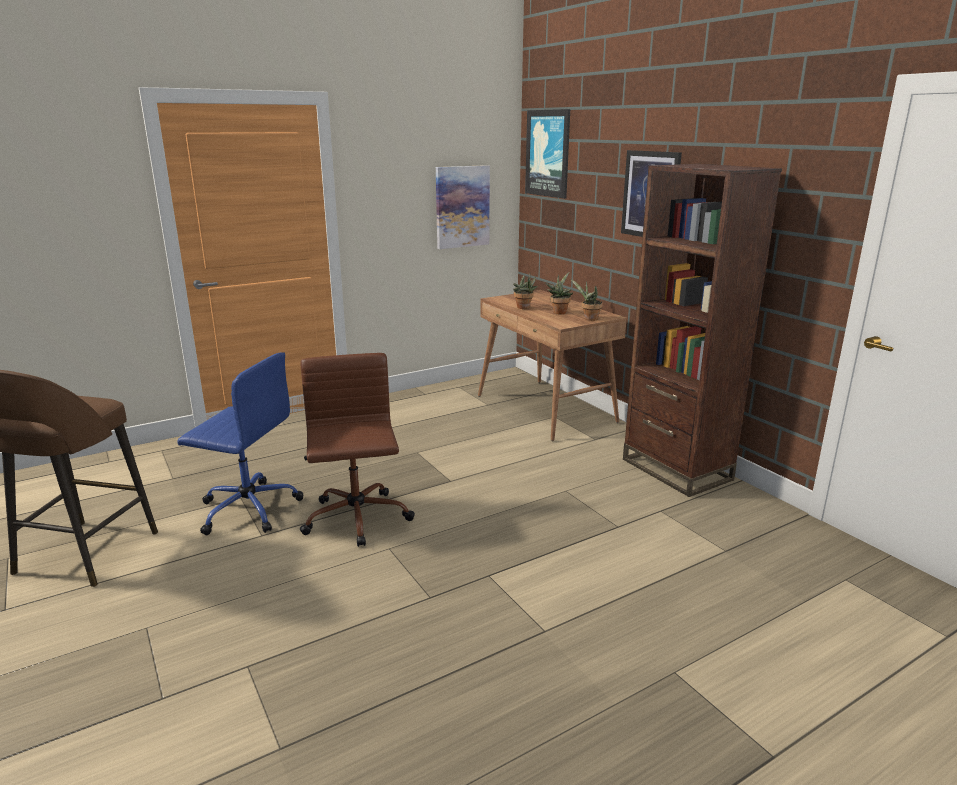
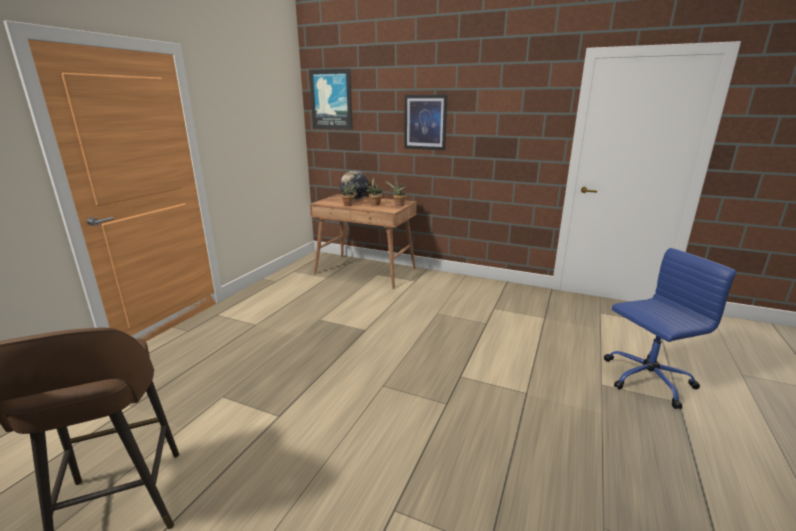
camera: 35 degrees left, 0 degrees up
(248, 508) = (240, 402): blue office chair -> blue office chair (646, 379)
(357, 519) = (336, 376): brown office chair -> none
(462, 207) = (276, 140): picture -> none
(547, 300) = (354, 199): none -> globe
(676, 469) = (473, 285): brown bookcase -> none

